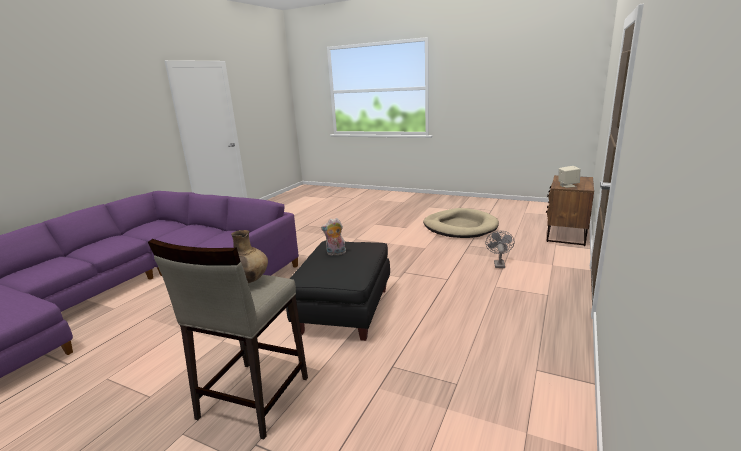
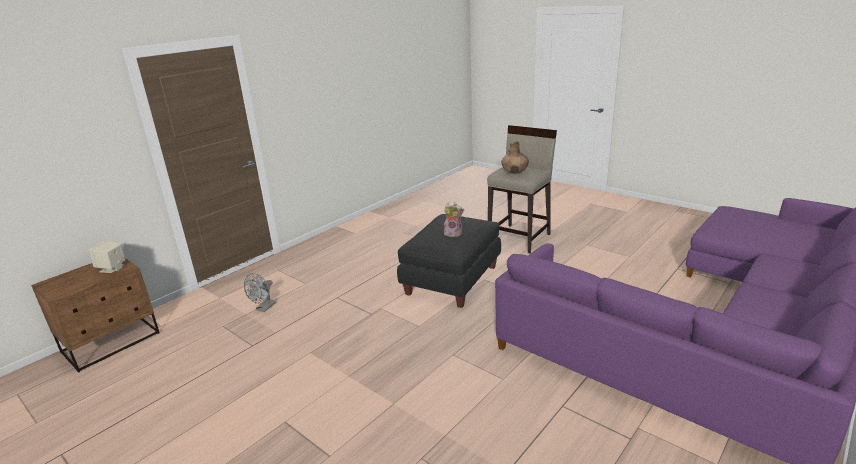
camera: 165 degrees left, 5 degrees up
(460, 227) = (202, 398): beige dog bed -> none

